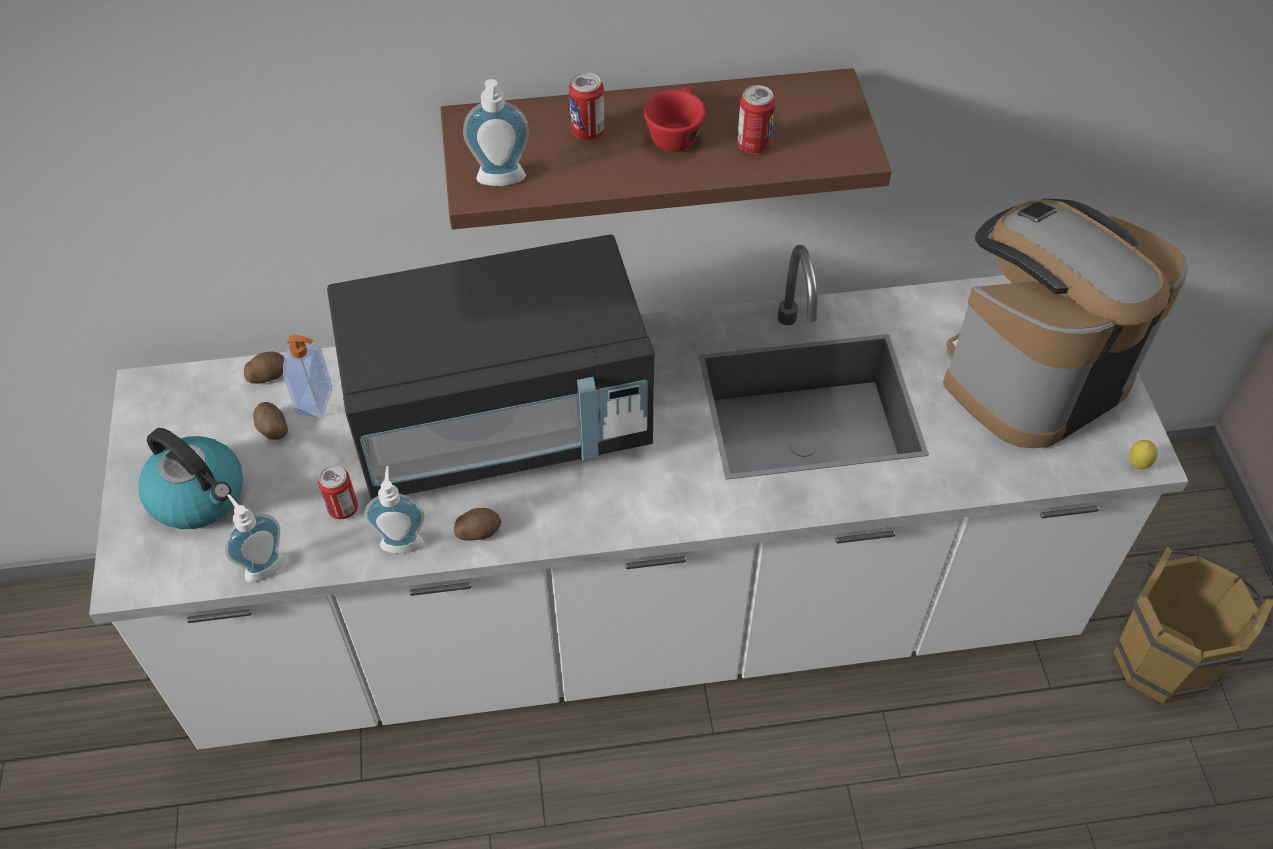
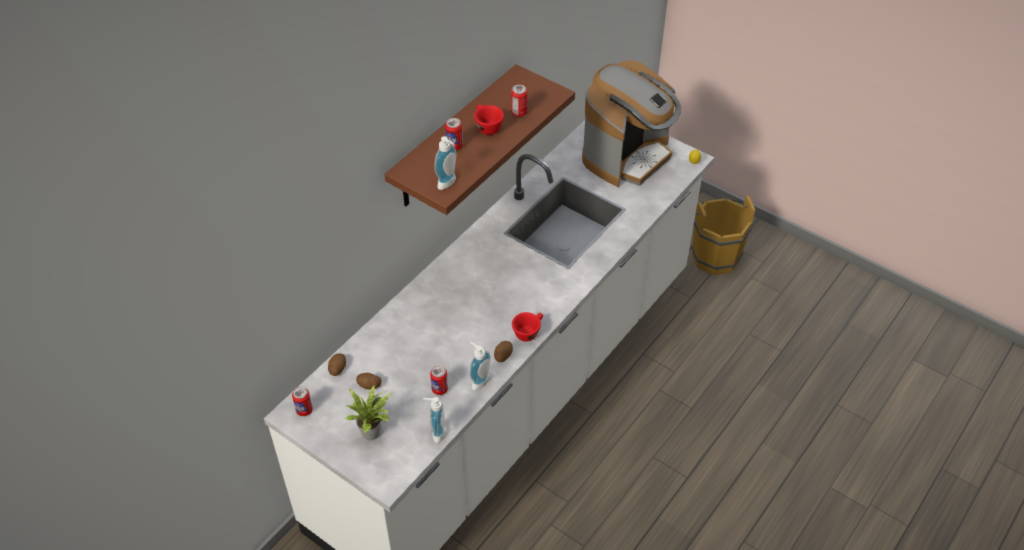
camera: 45 degrees left, 5 degrees down
(167, 398) = (304, 410): none -> can
(199, 495) = (373, 432): kettle -> potted plant
(316, 402) = (373, 362): soap dispenser -> none
(502, 422) = (460, 312): black microwave -> none
(554, 526) = (528, 331): none -> red cup
(1032, 375) = (627, 156): coffee machine -> coffee machine turned 150 degrees counterclockwise

